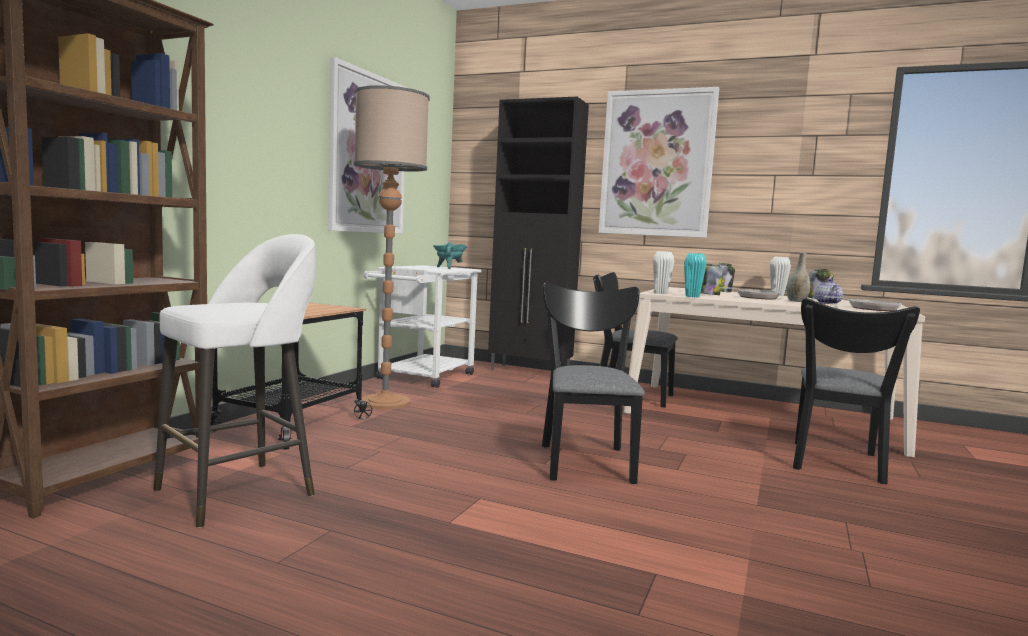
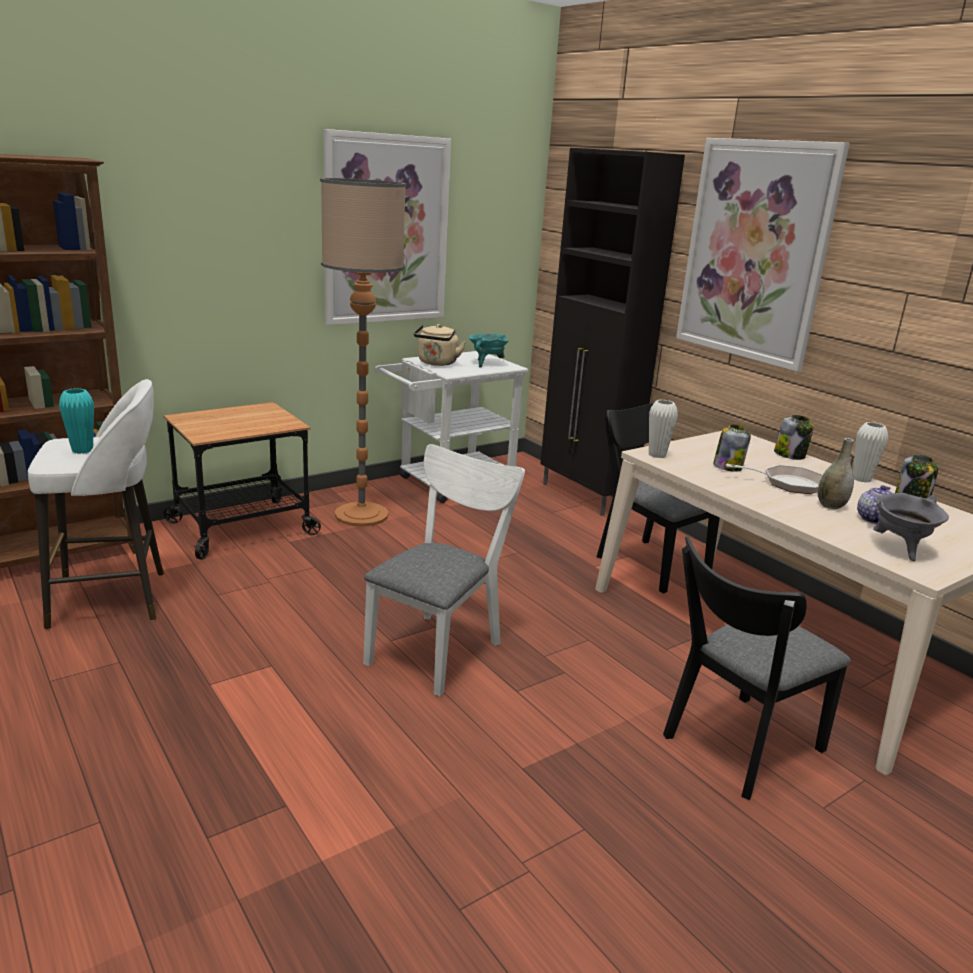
camera: 30 degrees right, 15 degrees up
(414, 267) = (437, 363): none -> beige kettle
(585, 459) = (439, 647): black chair -> white chair
(692, 296) = (679, 471): turquoise vase -> turquoise vase (82, 450)
(869, 308) = (900, 549): frying pan -> grey cooking pot

